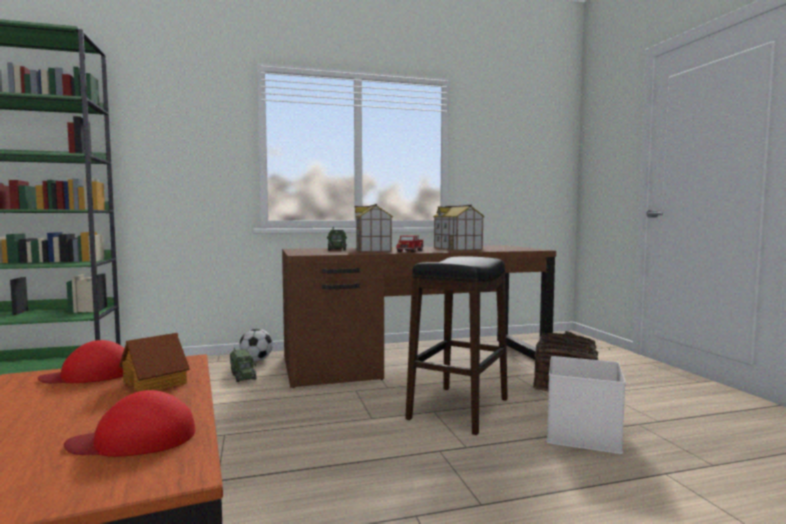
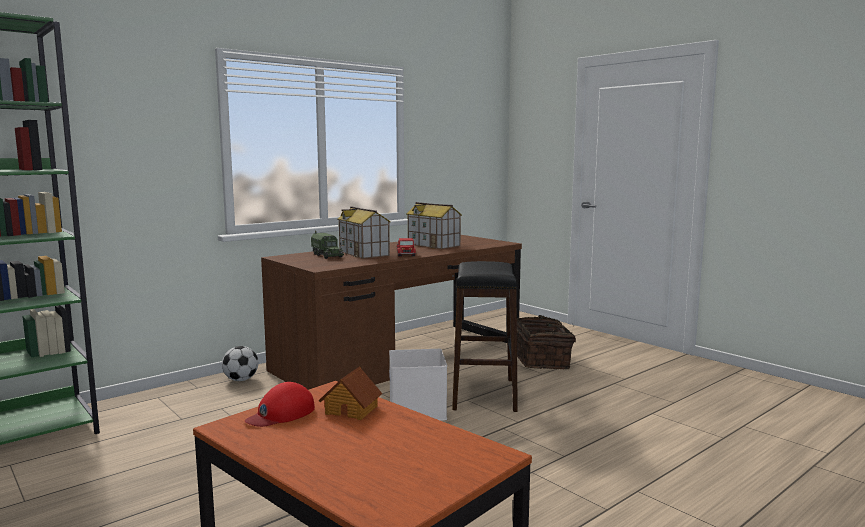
camera: 25 degrees left, 5 degrees up
(135, 439) = (431, 446): red cap -> none
(243, 376) = (251, 398): toy truck -> none
(581, 433) = (584, 396): white storage box -> white storage box (416, 409)

